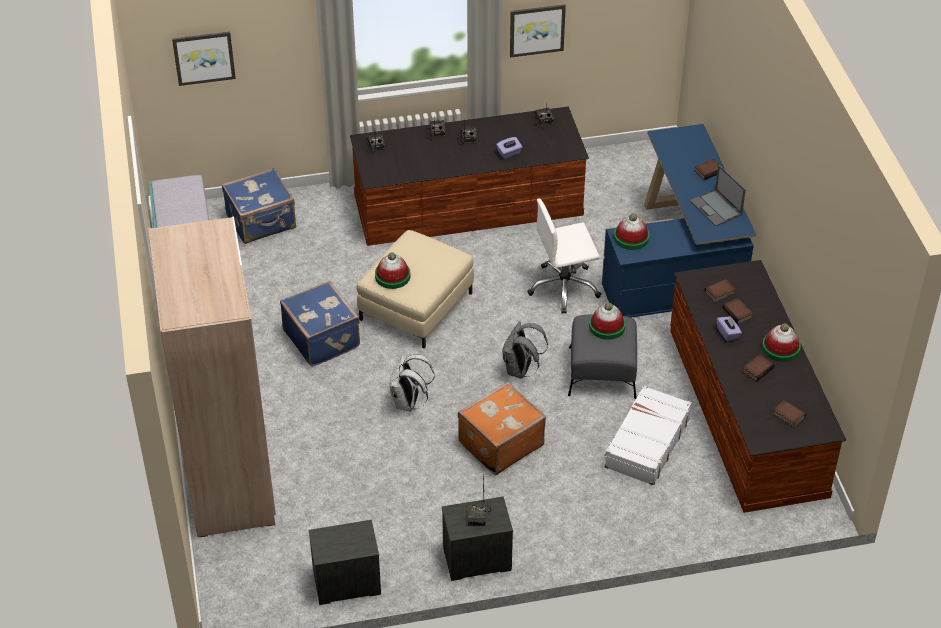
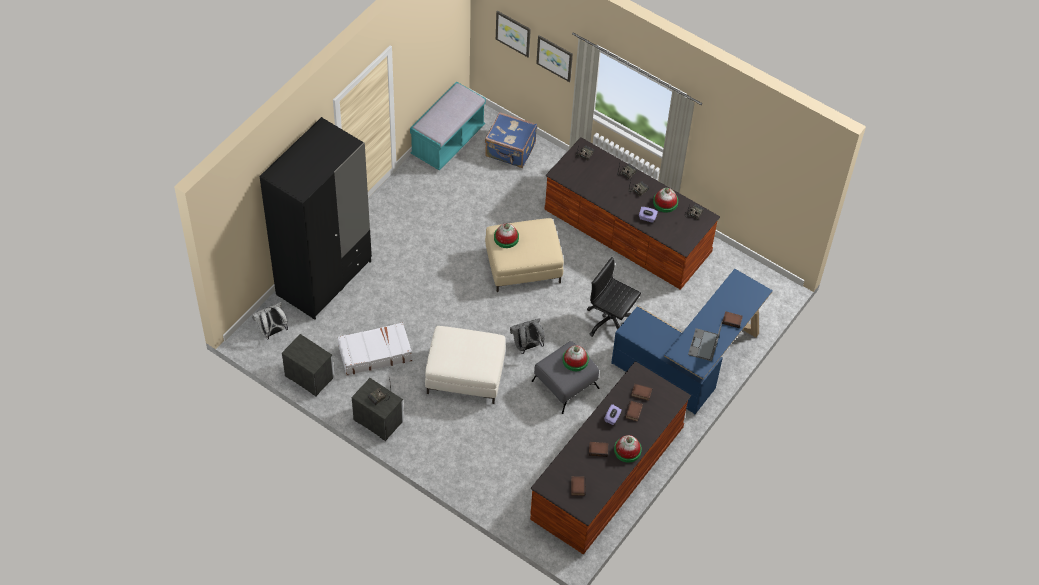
camera: 45 degrees right, 10 degrees up
(229, 478) = (324, 278): beige wardrobe -> black wardrobe
(322, 338) = (456, 242): blue suitcase -> none
(408, 403) = (451, 314): white backpack -> white backpack (272, 331)
(499, 443) = (465, 374): orange suitcase -> white ottoman
(537, 30) = (717, 155): picture -> picture (555, 58)
(564, 288) = (611, 321): white office chair -> black office chair
(631, 237) = (642, 322): hat -> hat (665, 202)
(646, 443) = (534, 441): white suitcase -> white suitcase (374, 353)

